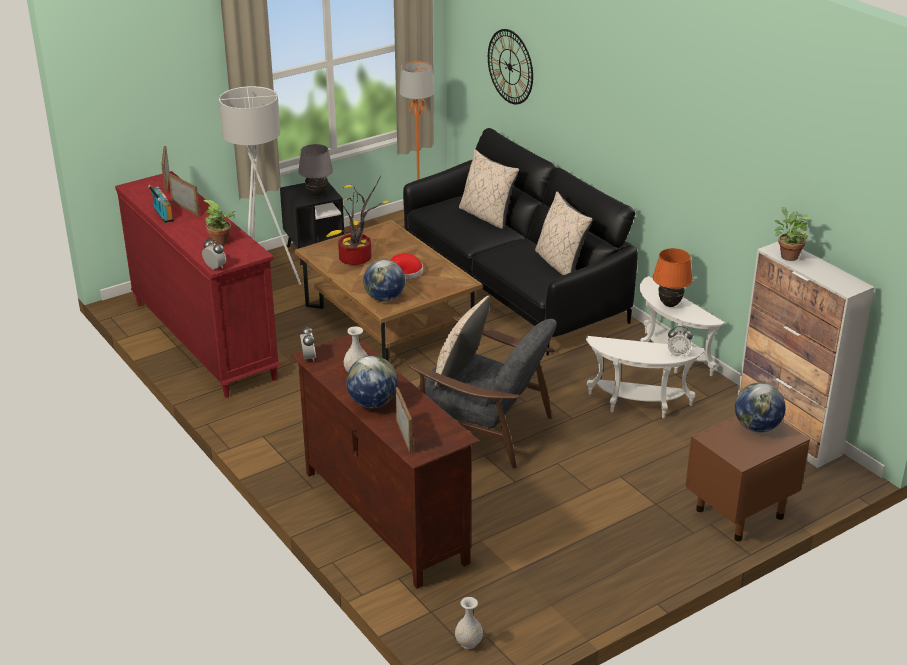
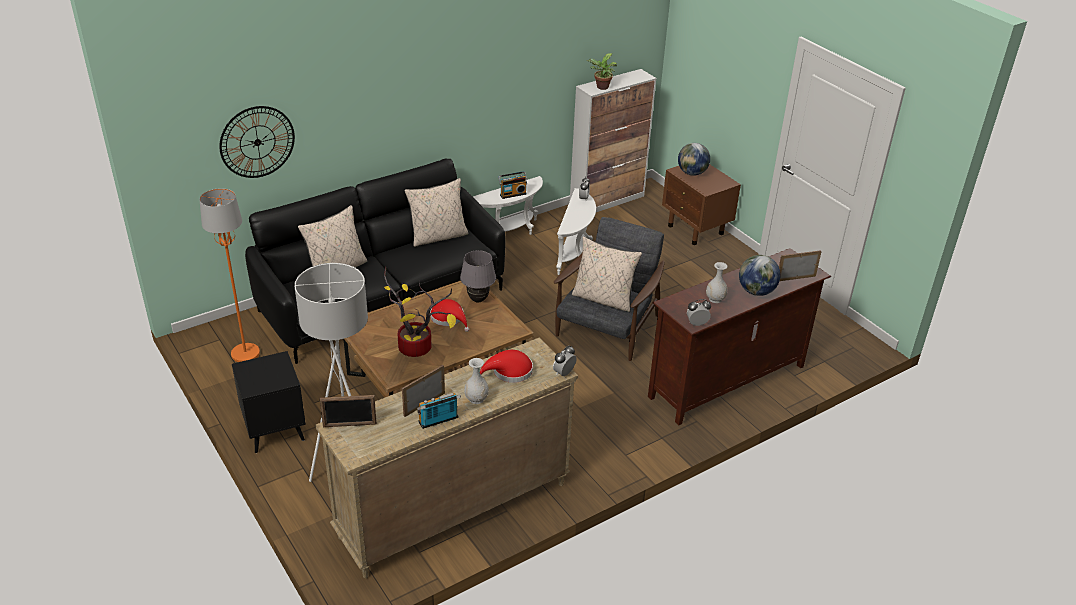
camera: 90 degrees left, 5 degrees up
(203, 340) = (453, 510): red dresser -> beige dresser
(222, 242) = (509, 372): potted plant -> red hat
(317, 195) = (273, 369): grey table lamp -> grey table lamp (478, 300)
(384, 298) = (496, 330): globe -> none
(469, 643) = (849, 345): white vase -> white vase (476, 399)
(670, 304) = (512, 194): orange table lamp -> radio

